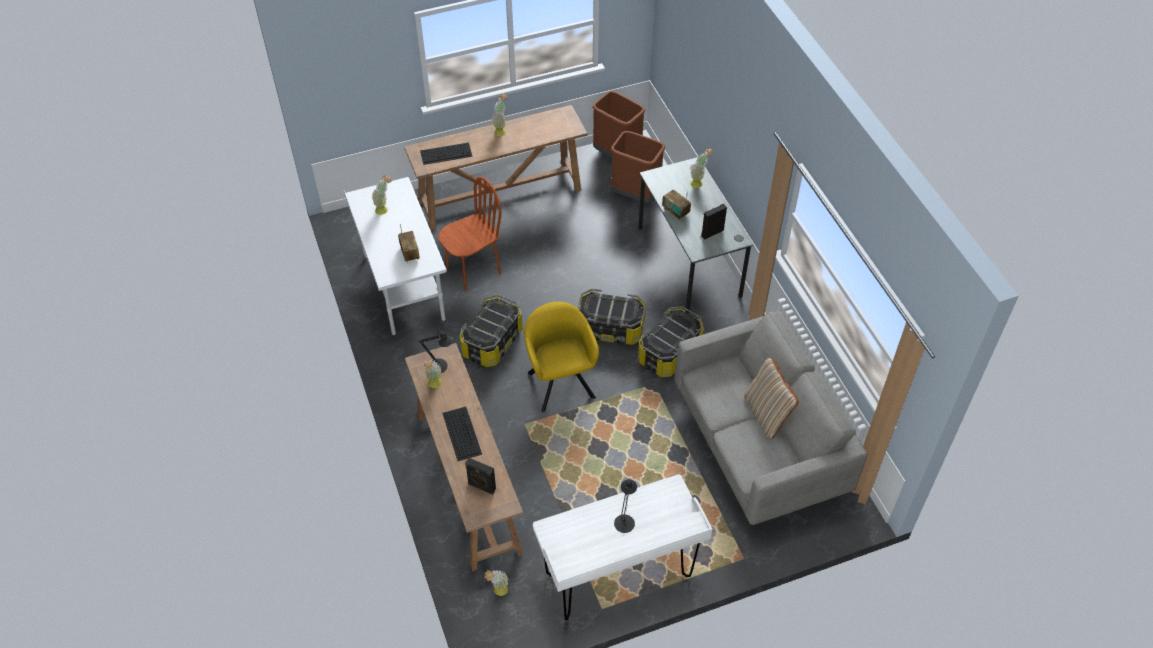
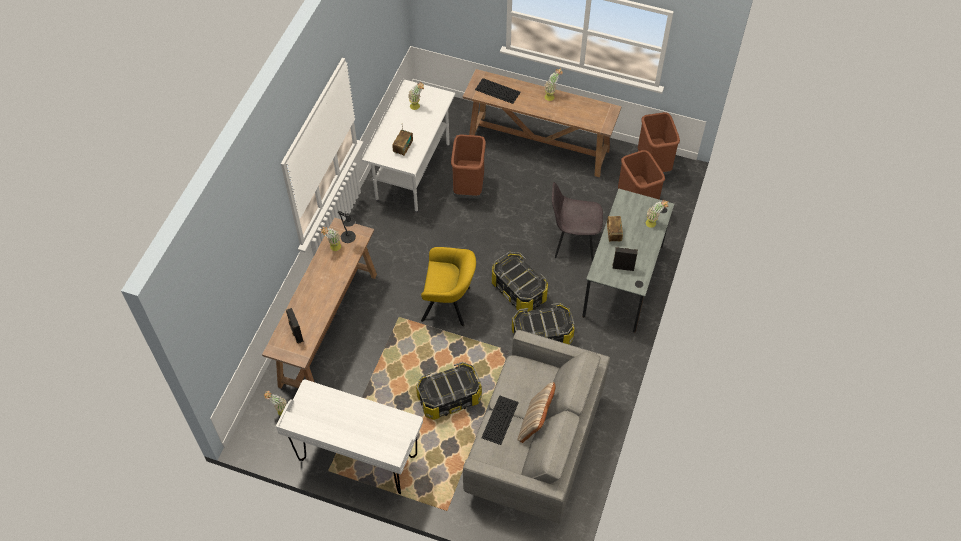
camera: 40 degrees right, 5 degrees up
(461, 433) = (319, 290): keyboard -> keyboard (500, 419)
(473, 270) = (469, 188): brown chair -> brown trash can
(492, 342) = (433, 247): storage box -> storage box (449, 398)
(560, 381) = (449, 304): yellow armchair -> yellow armchair turned 75 degrees clockwise
(614, 257) = (573, 241): none -> grey chair
(625, 520) = (358, 420): black table lamp -> none

